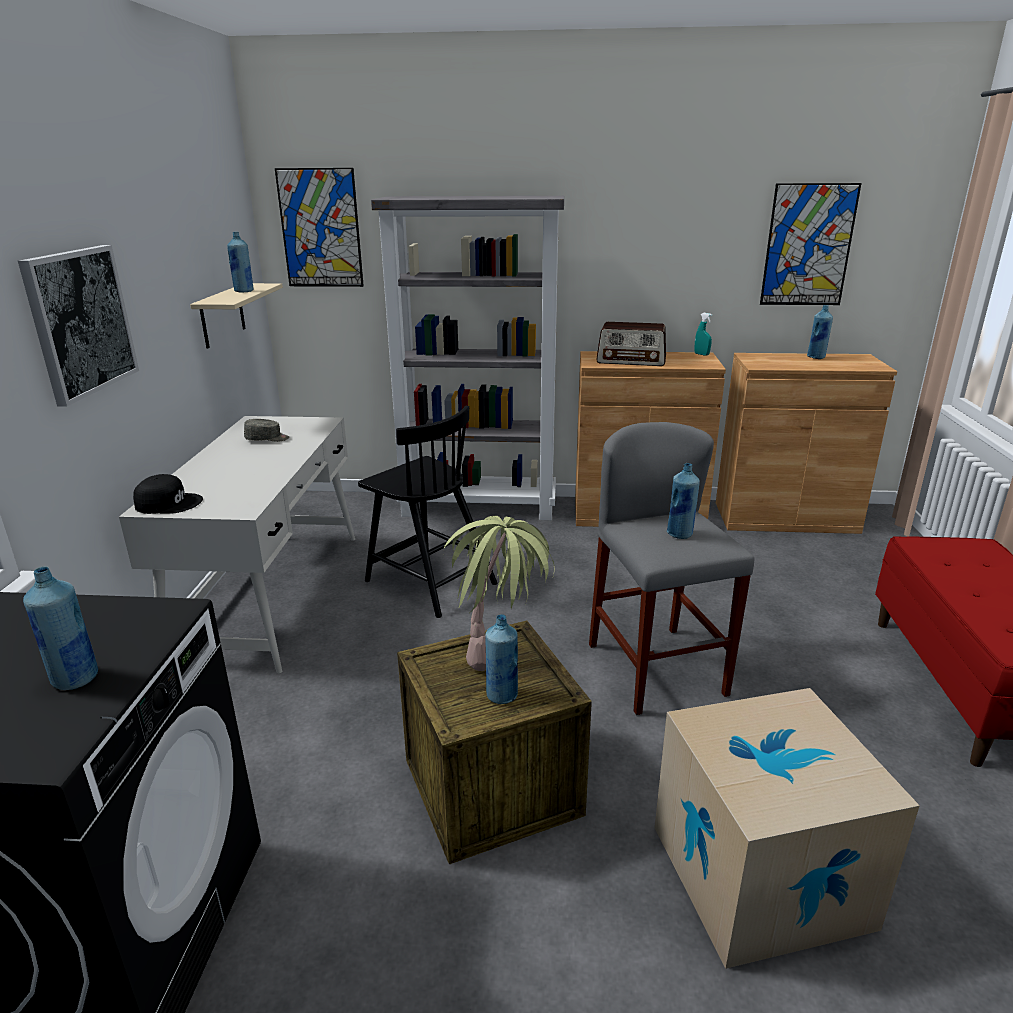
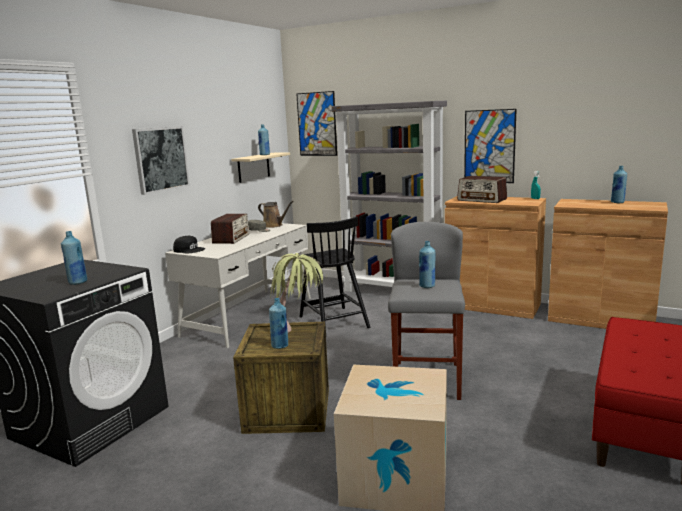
camera: 25 degrees right, 10 degrees down
(231, 464) = (231, 238): none -> radio
(283, 424) = (274, 225): none -> brown watering can
(808, 245) = (611, 126): picture -> picture (489, 146)

